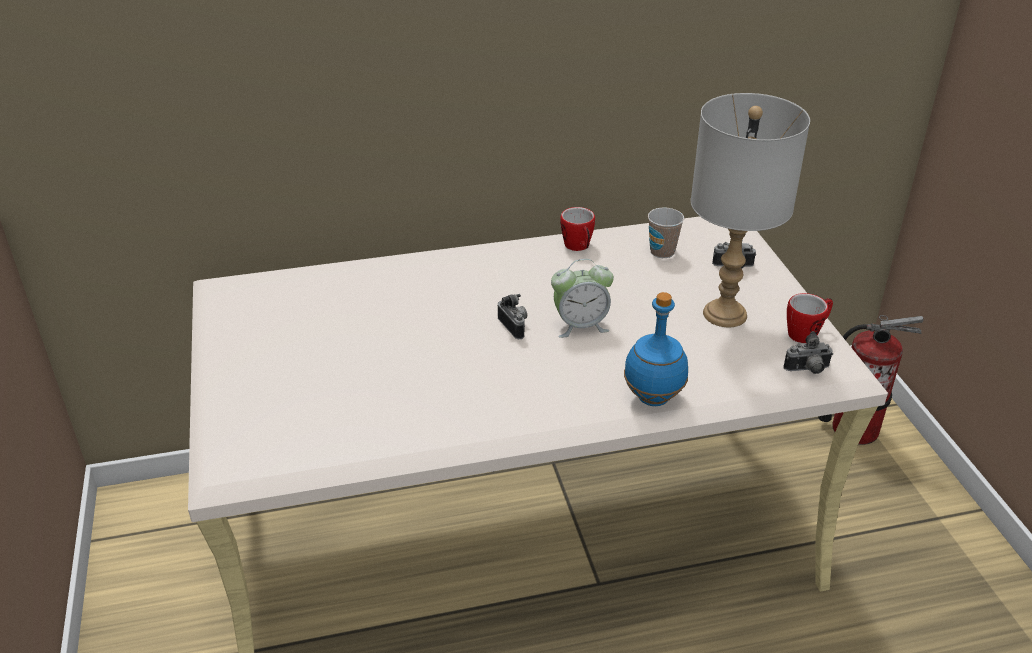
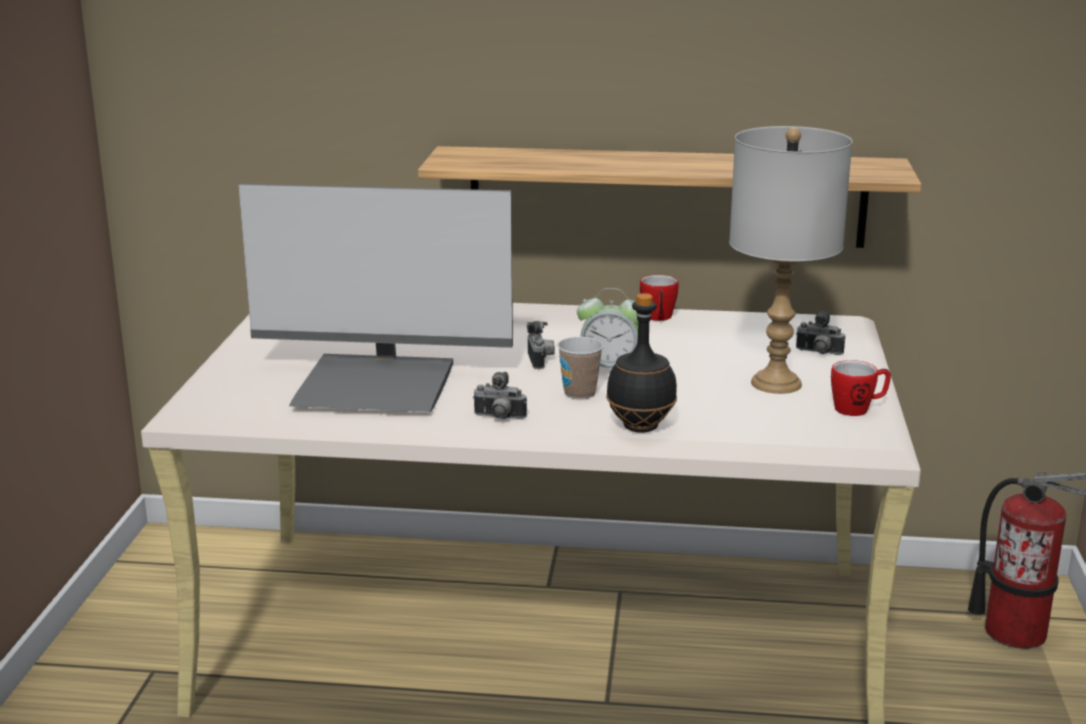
camera: 20 degrees right, 15 degrees down
(388, 394) = (376, 385): none -> monitor
(569, 134) = (666, 196): none -> shelf
(653, 398) = (640, 427): blue bottle -> black bottle
(662, 252) = (747, 333): cup -> cup (579, 393)
(807, 370) = (832, 434): camera -> camera (499, 418)

